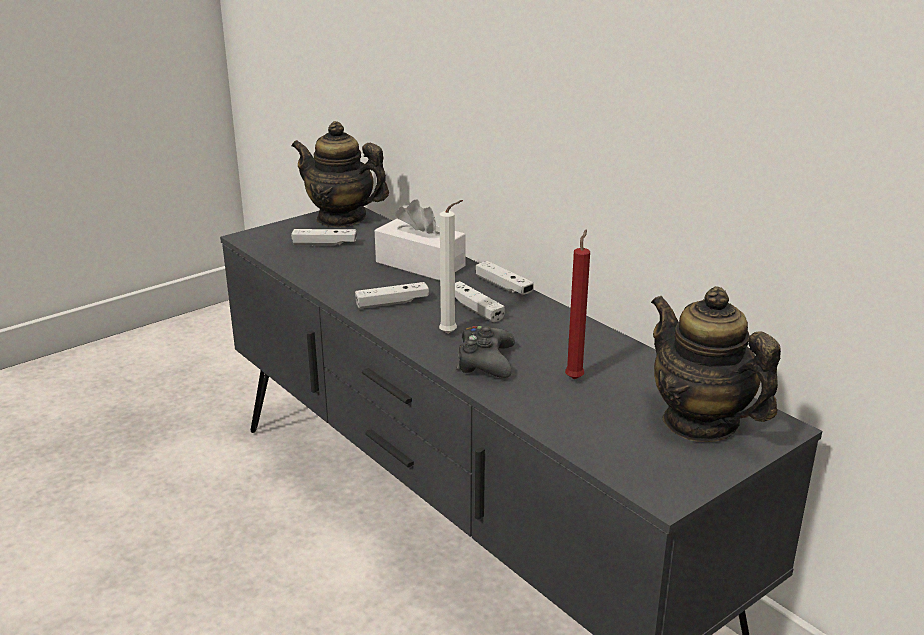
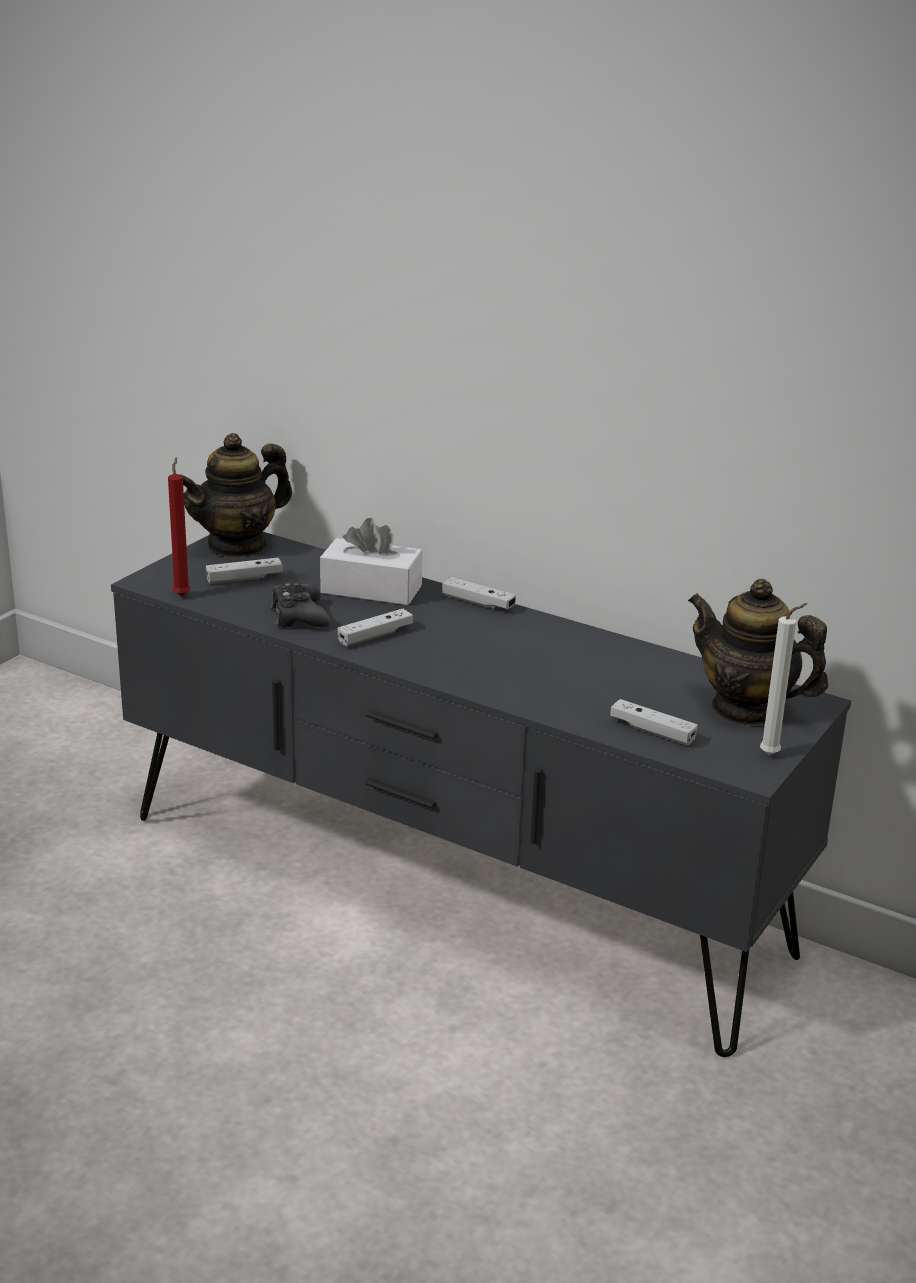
camera: 20 degrees left, 0 degrees up
(341, 218) = (237, 545): teapot -> teapot turned 45 degrees counterclockwise
(451, 334) = (461, 660): white candle -> white candle (772, 755)
(475, 309) = (466, 630): white game controller -> white game controller (652, 731)
(485, 362) = (516, 682): black game controller -> black game controller (299, 616)
(575, 377) = (611, 685): red candle -> red candle (182, 595)

